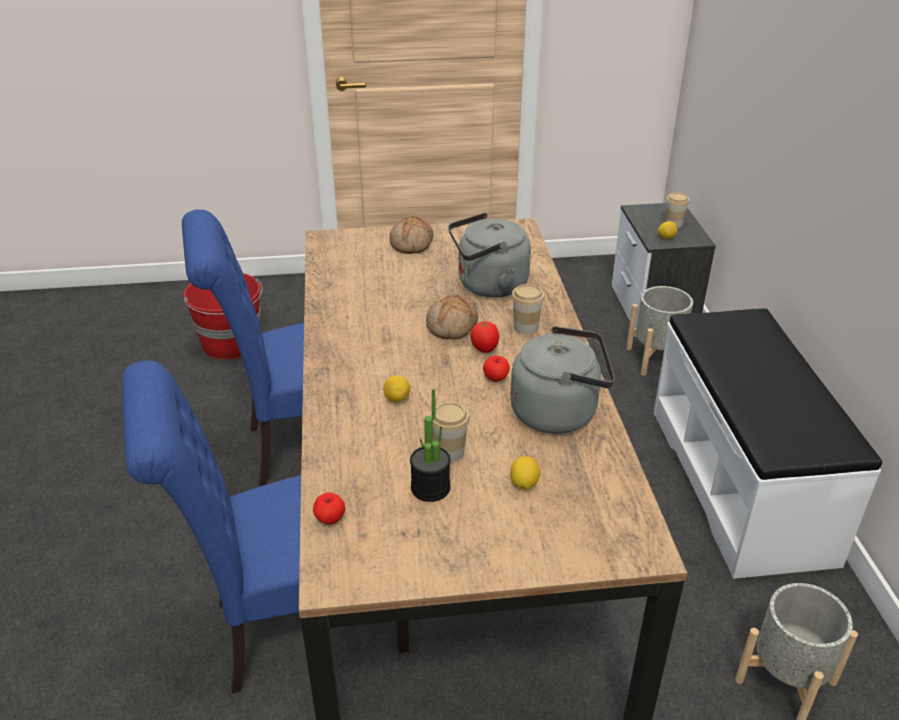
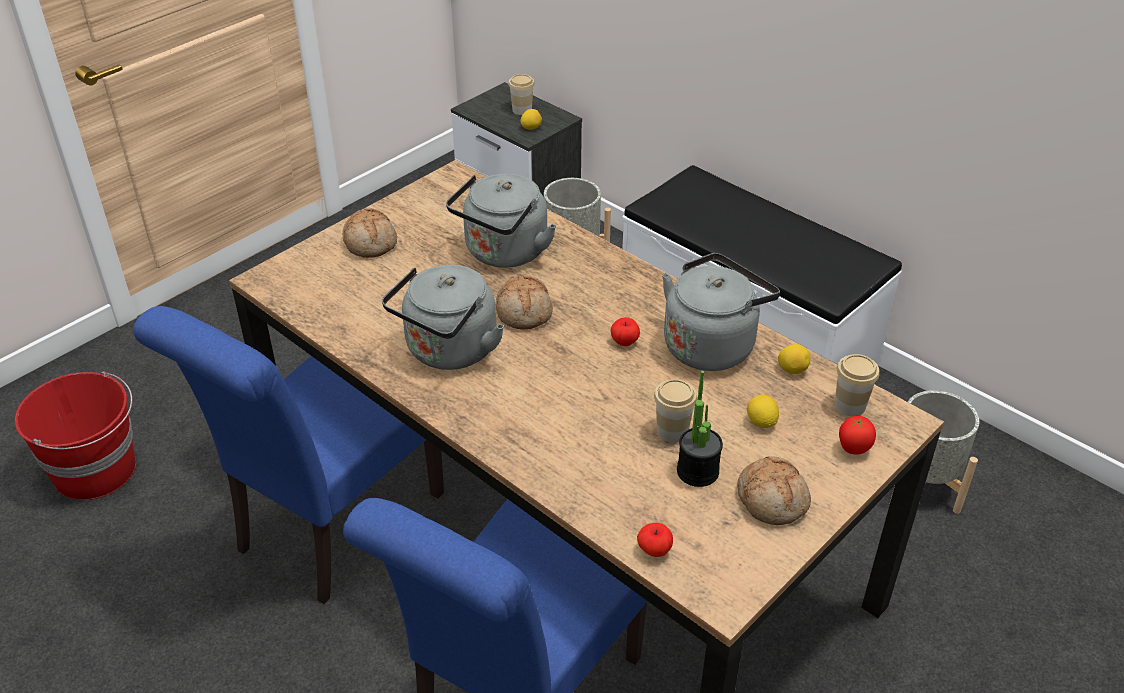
camera: 40 degrees left, 5 degrees up
(371, 327) = (448, 352): none -> grey kettle
(397, 399) = (566, 409): lemon -> lemon (792, 370)
(459, 540) = (773, 499): none -> bread
(484, 350) = (581, 320): tomato -> tomato (853, 449)
(526, 327) = (589, 279): cup -> cup (850, 405)

